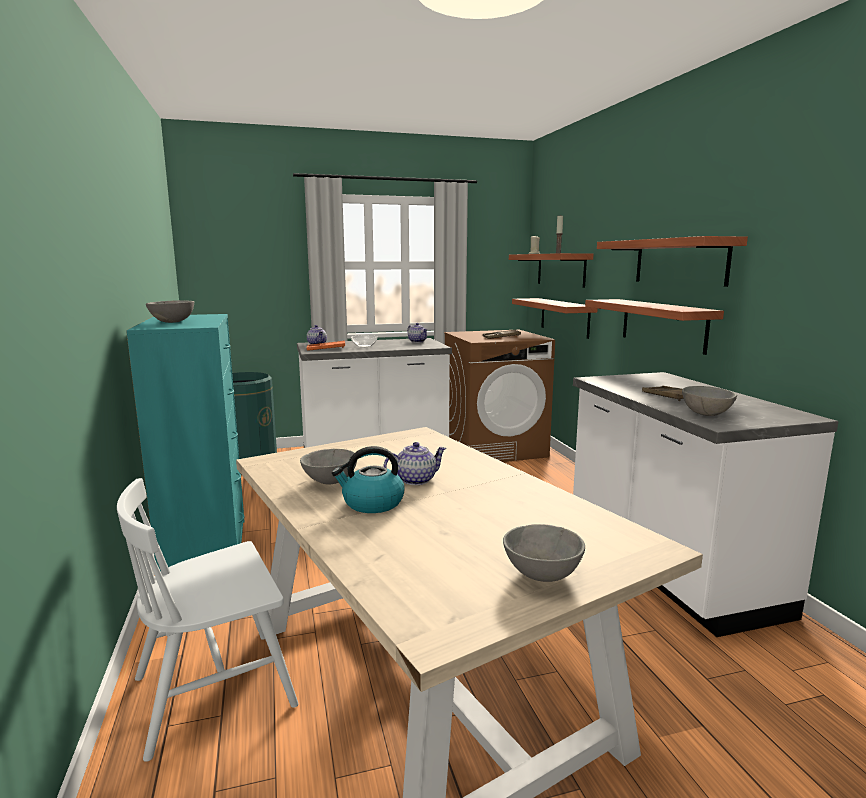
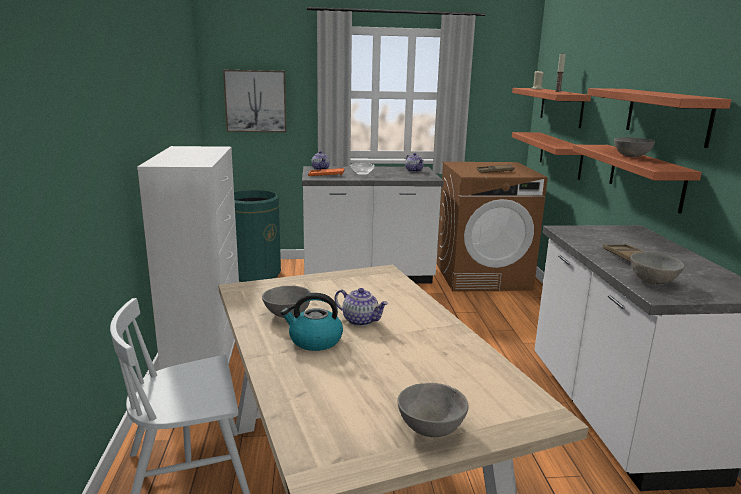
camera: 10 degrees right, 5 degrees up
(172, 322) = (178, 157): grey bowl -> grey bowl (631, 156)
(207, 551) = (205, 351): turquoise dresser -> white dresser
(239, 275) = (255, 101): none -> picture
(415, 480) = (361, 320): teapot -> teapot turned 45 degrees clockwise

